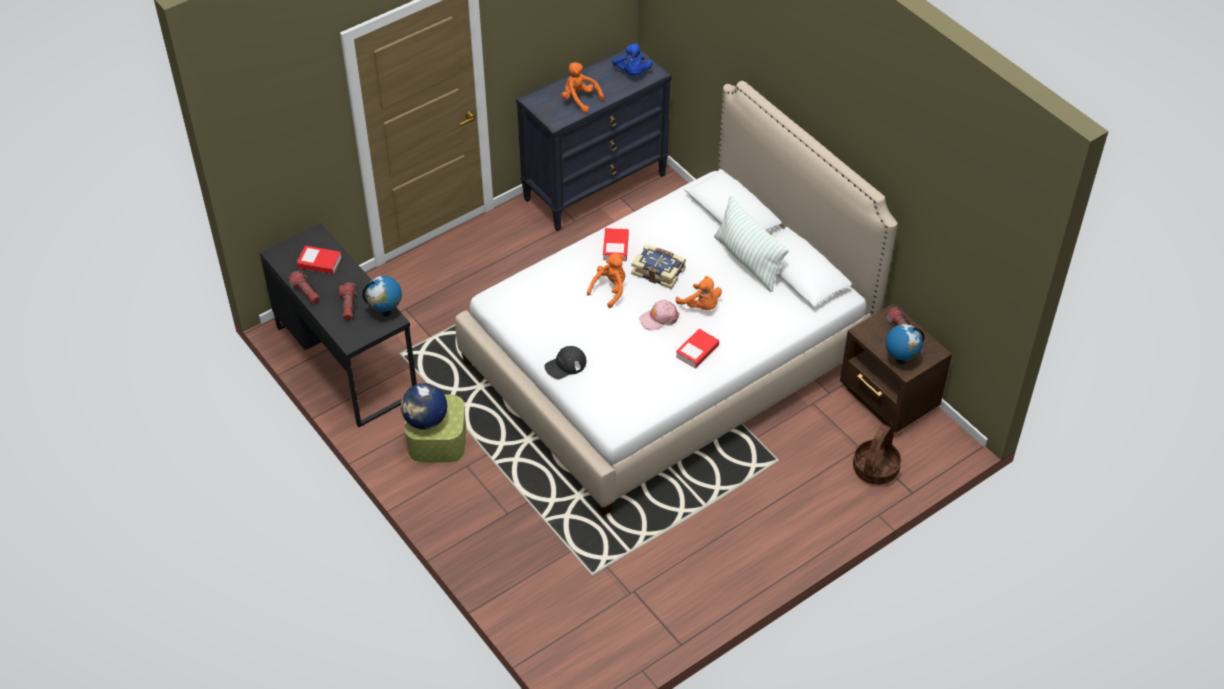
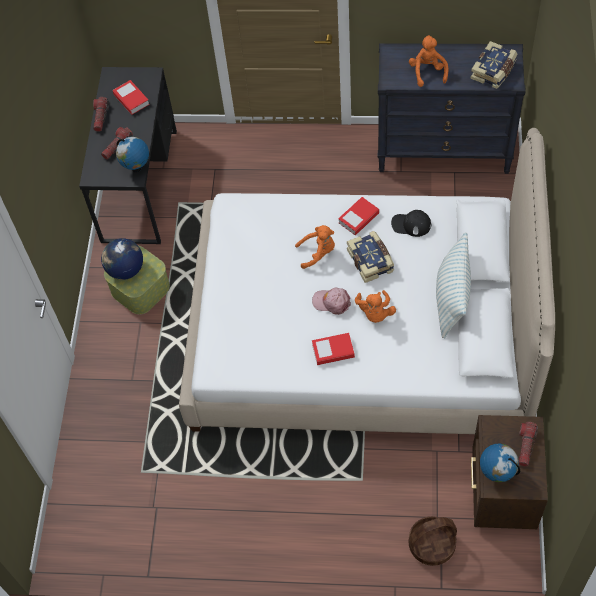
camera: 45 degrees right, 10 degrees up
(565, 365) = (225, 295): black cap -> black cap (411, 224)
(632, 73) = (494, 71): blue plush toy -> book

